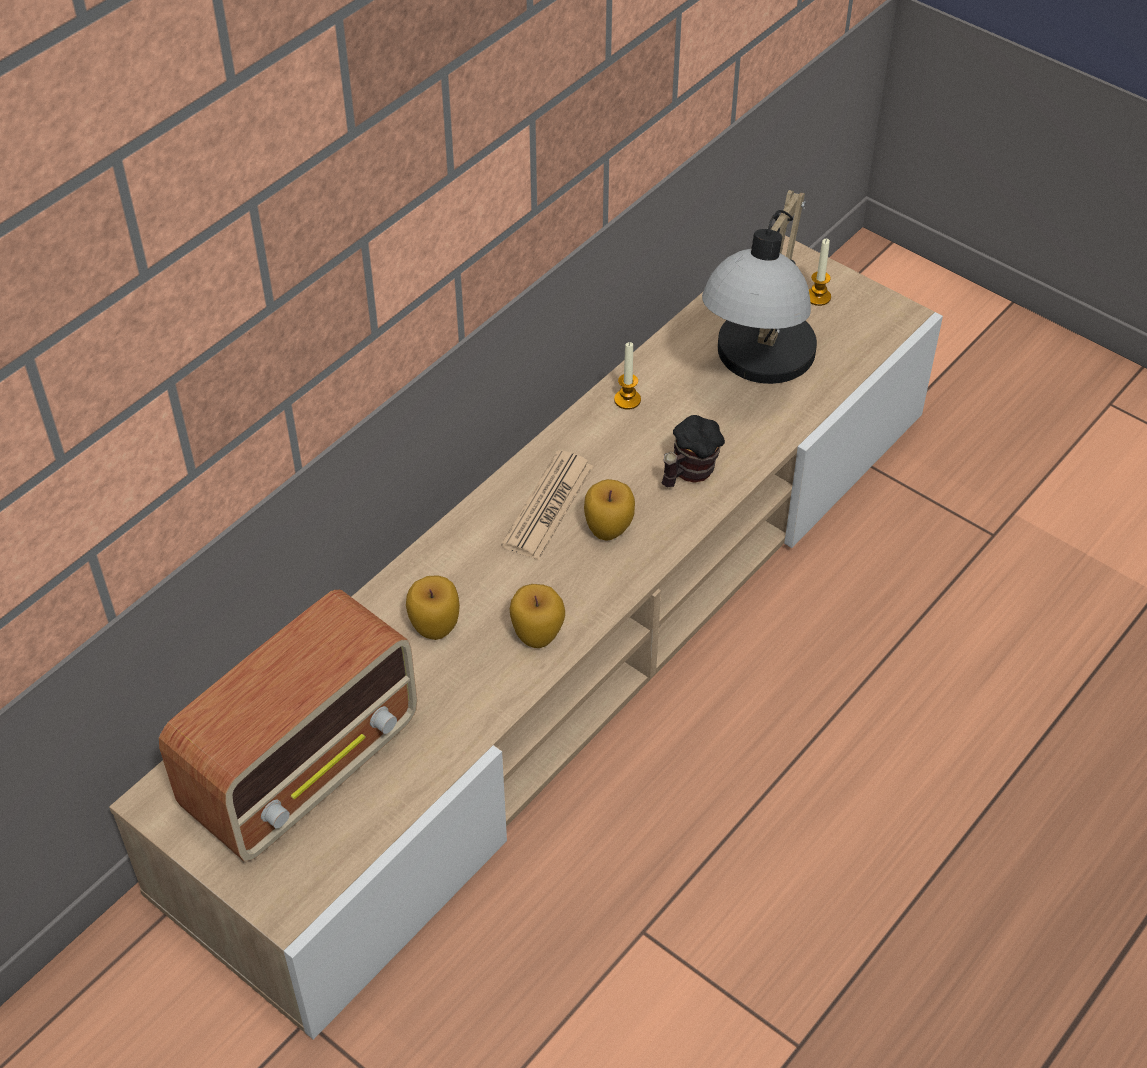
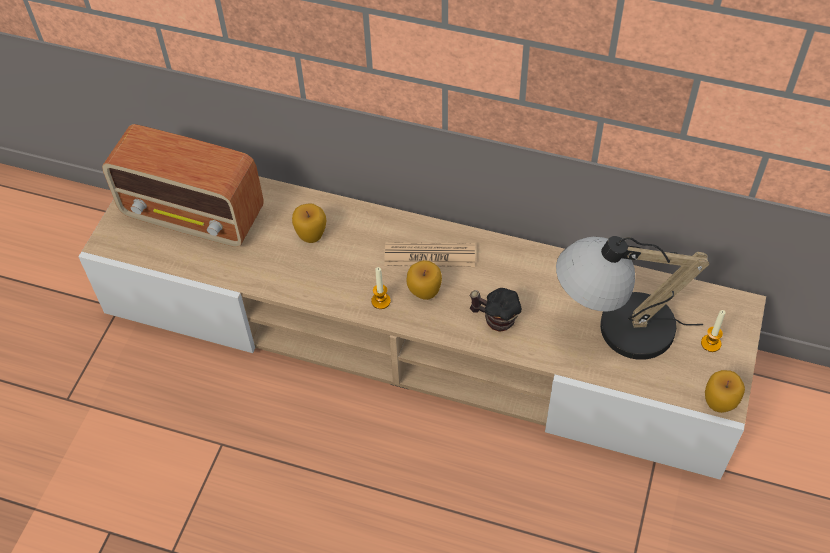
camera: 70 degrees right, 5 degrees up
(537, 636) = (326, 285): apple -> apple (719, 403)
(627, 400) = (542, 265): candle -> candle (381, 301)

